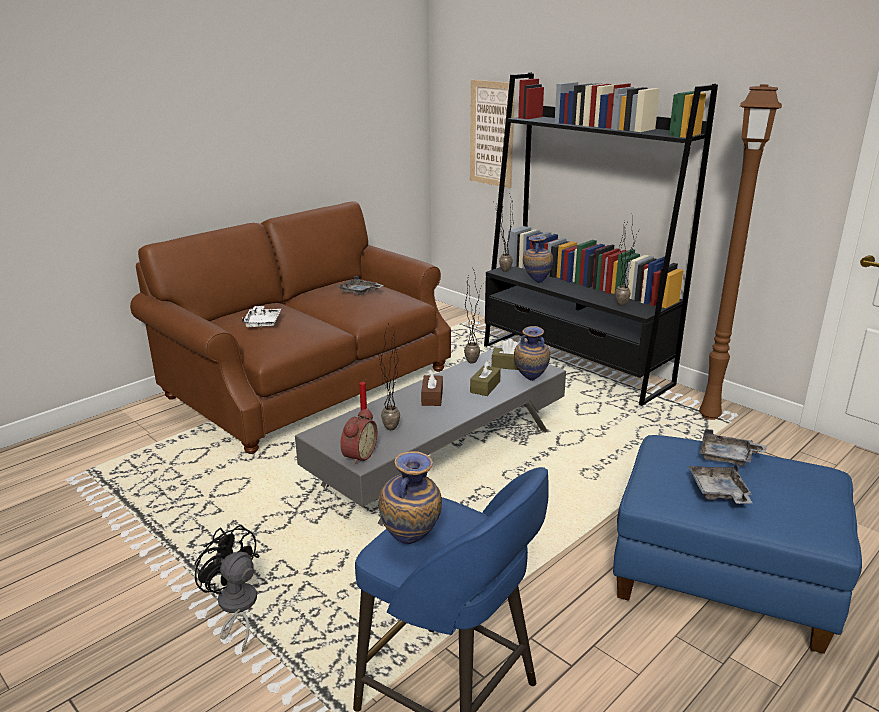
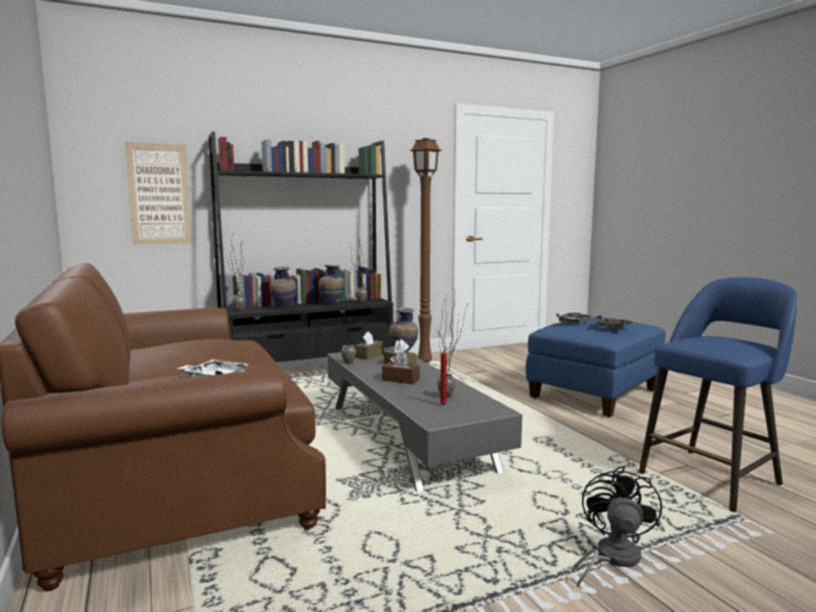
camera: 70 degrees left, 15 degrees down
(235, 607) = (611, 558): black fan -> black fan turned 135 degrees clockwise
(357, 455) = (487, 411): alarm clock -> none
(359, 292) = (199, 343): grey tray -> none
(411, 544) = (730, 348): vase -> vase (332, 305)

